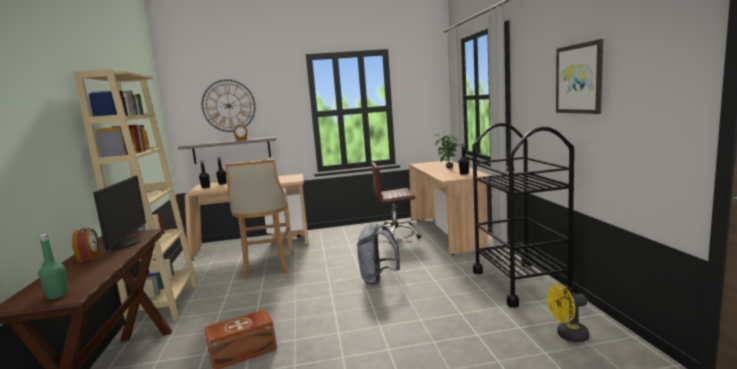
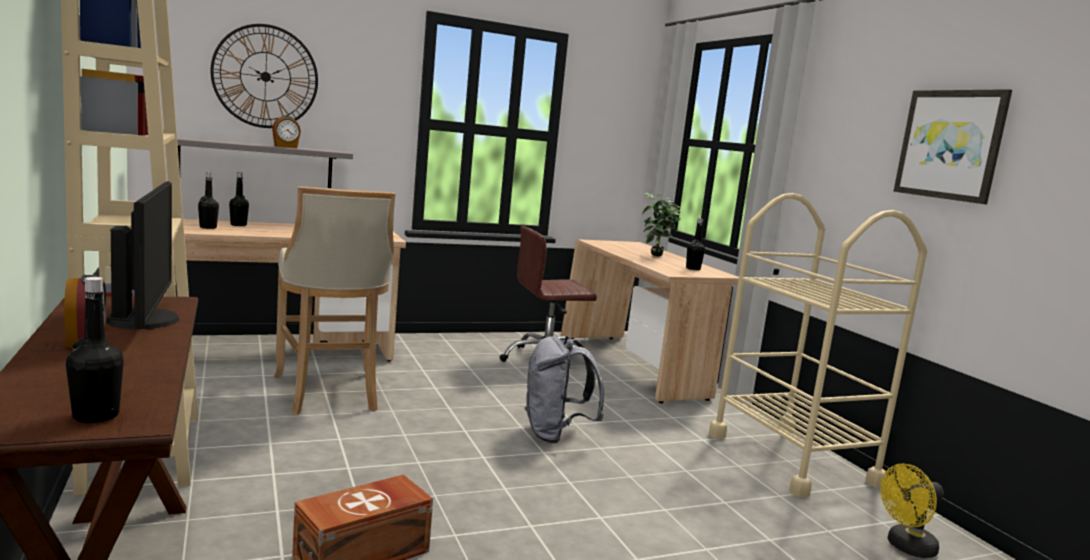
camera: 15 degrees left, 0 degrees up
(57, 295) = (96, 416): green bottle -> black bottle
(520, 283) = (792, 459): black cart -> beige cart

